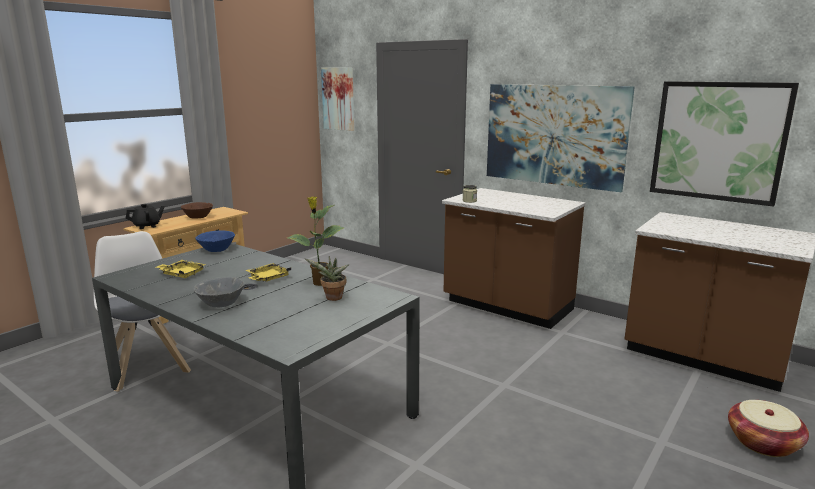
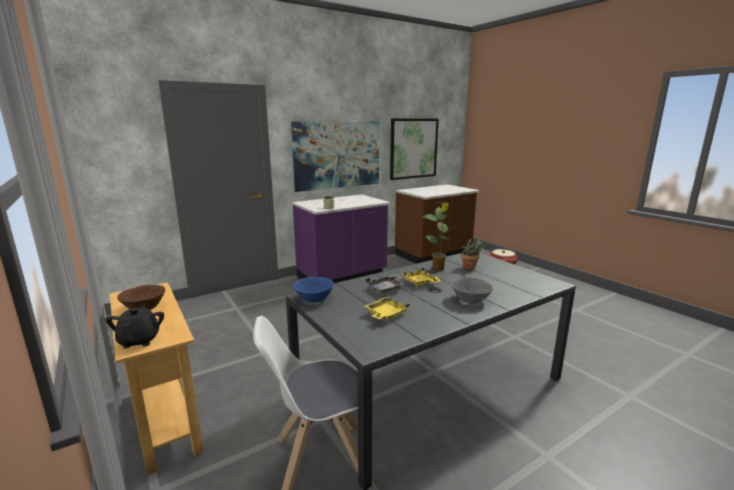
camera: 70 degrees left, 0 degrees up
(245, 268) = (386, 289): none -> grey tray
(338, 99) = (102, 142): picture -> none
(507, 307) = (342, 276): brown counter -> purple counter

